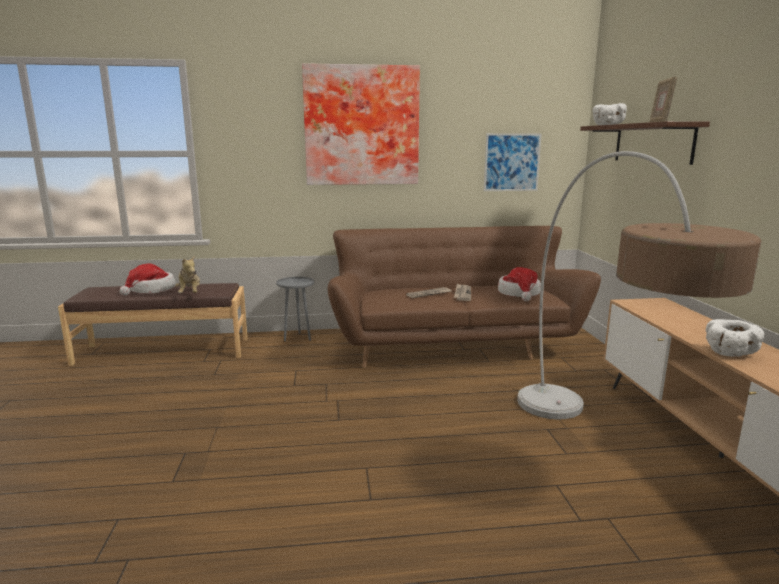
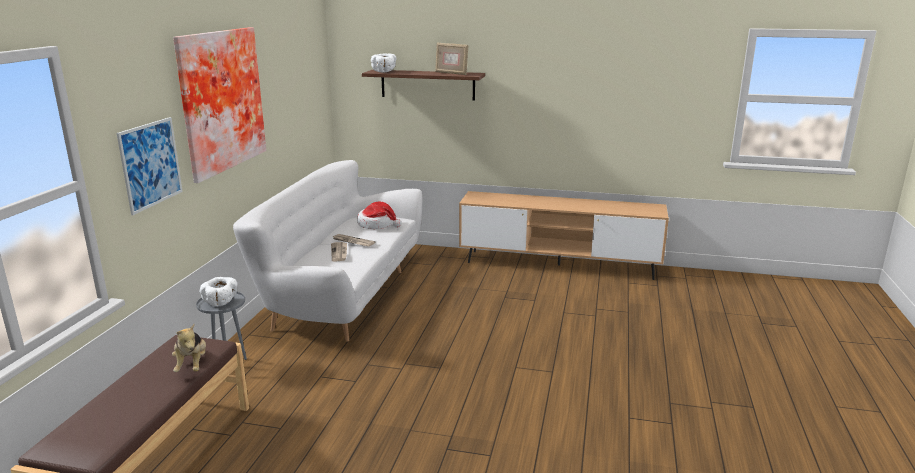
camera: 70 degrees left, 5 degrees up
(151, 290) = (135, 394): hat -> none
(190, 293) = (192, 365): plush toy -> plush toy turned 75 degrees clockwise
(452, 345) = (342, 293): brown sofa -> white sofa
(512, 162) = (303, 110): picture -> picture (151, 164)
(600, 451) = (537, 291): floor lamp -> none
(729, 353) = (565, 207): white bowl -> white bowl (221, 302)

